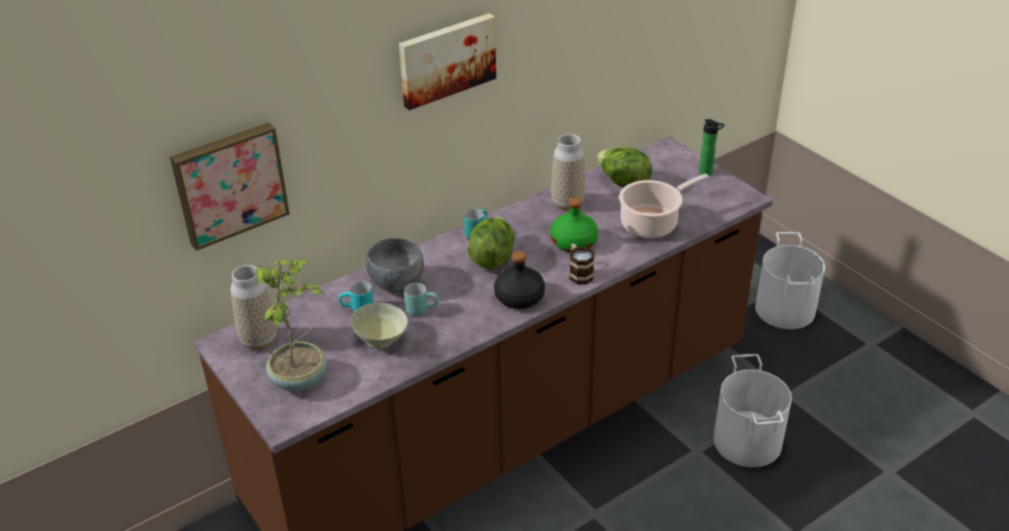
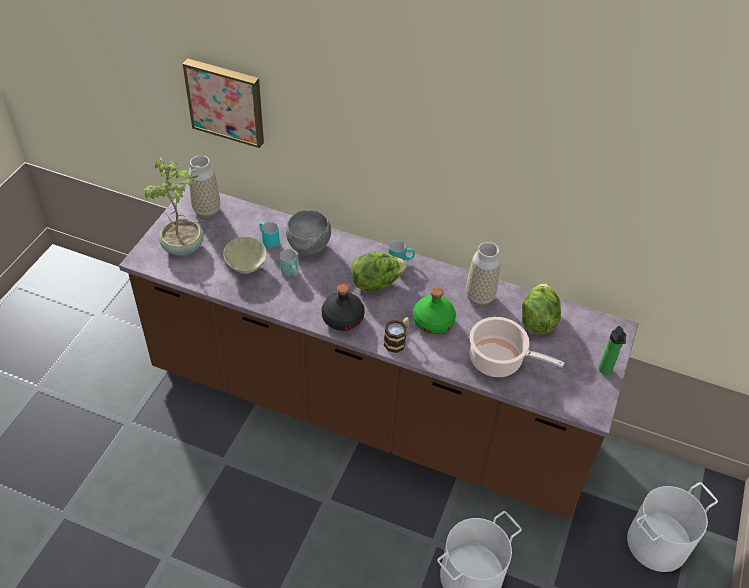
camera: 55 degrees right, 10 degrees up
(446, 59) = (412, 119): picture -> none

